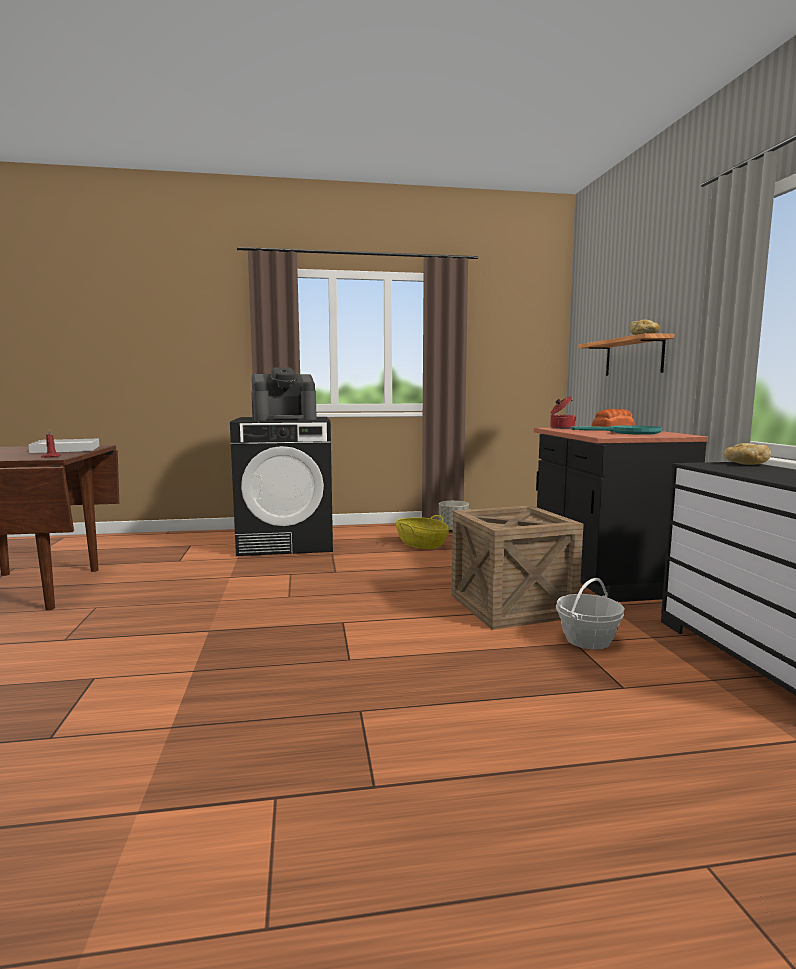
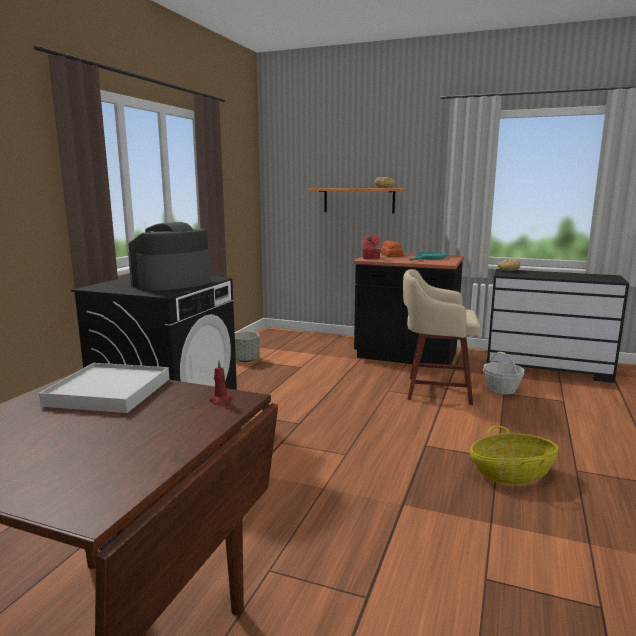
camera: 60 degrees left, 5 degrees up
(284, 419) = (172, 283): coffee machine -> coffee machine turned 150 degrees counterclockwise
(421, 544) = (265, 378): basket -> basket (511, 474)
(511, 606) = (436, 390): crate -> beige stool

